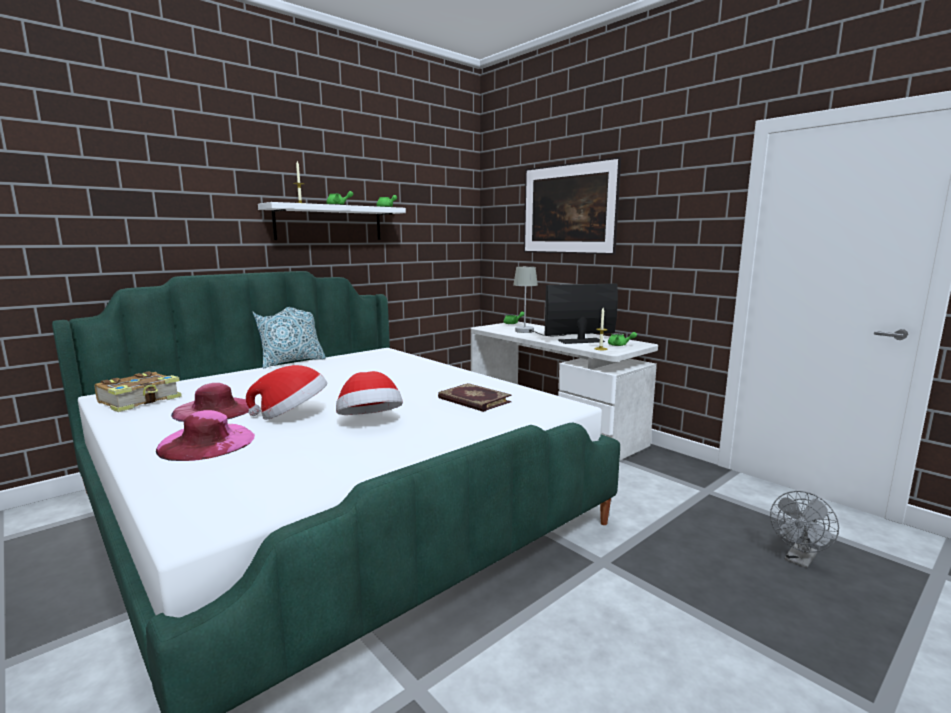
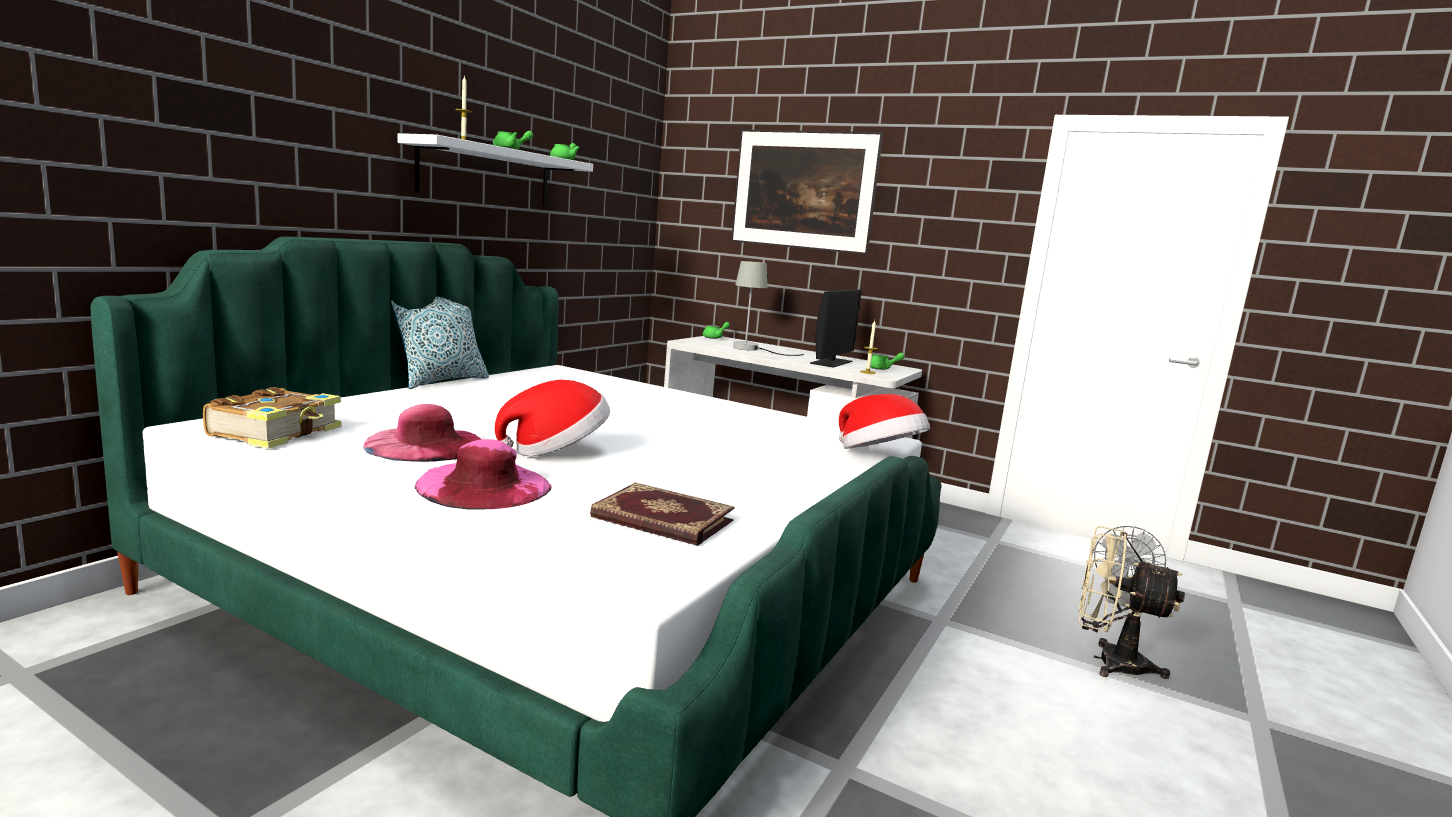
camera: 20 degrees left, 0 degrees up
(370, 422) = (675, 458): hat -> hat (879, 456)
(473, 400) = (769, 432): book -> book (661, 520)
(581, 341) = (831, 362): monitor -> monitor turned 150 degrees clockwise
(743, 621) = (1108, 661): none -> beige fan

